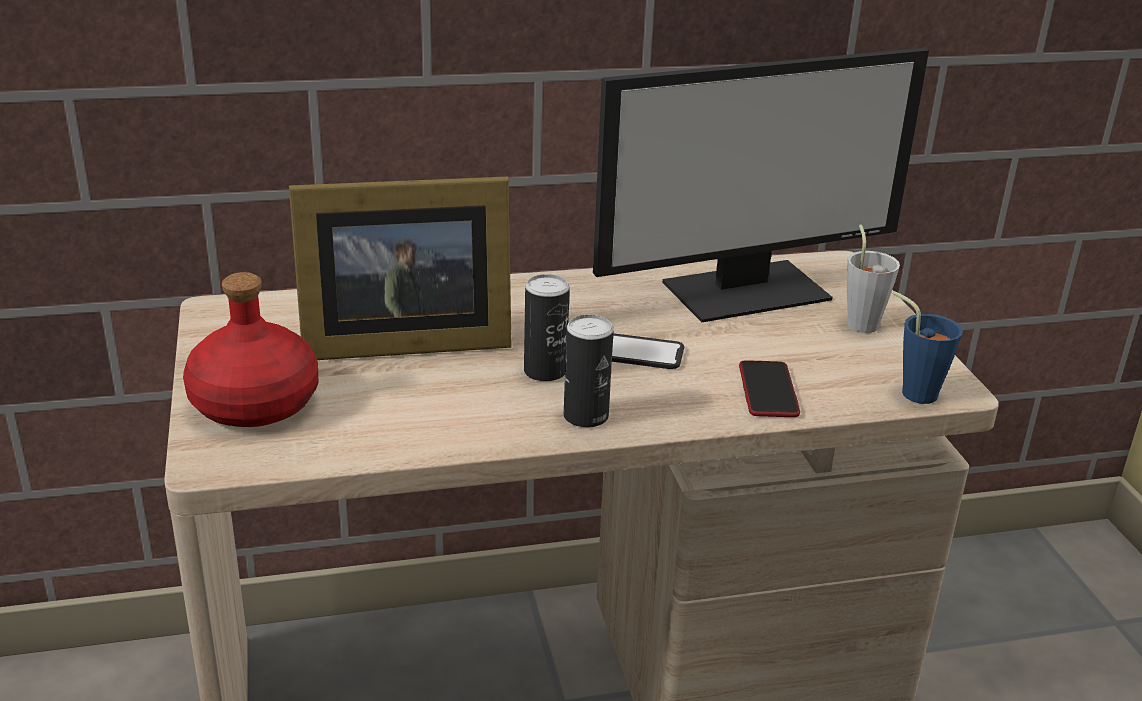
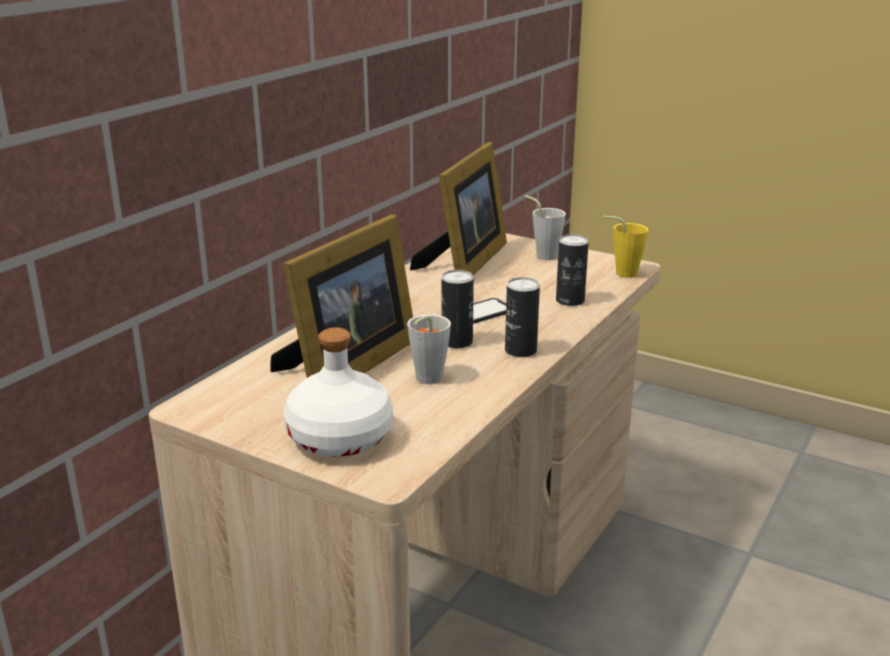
camera: 45 degrees left, 5 degrees down
(253, 403) = (338, 438): red bottle -> white bottle
(432, 393) = (425, 380): none -> grey cup
(746, 289) = (465, 263): monitor -> picture frame
(768, 390) = (570, 301): phone -> can
(913, 390) = (621, 273): blue cup -> yellow cup

